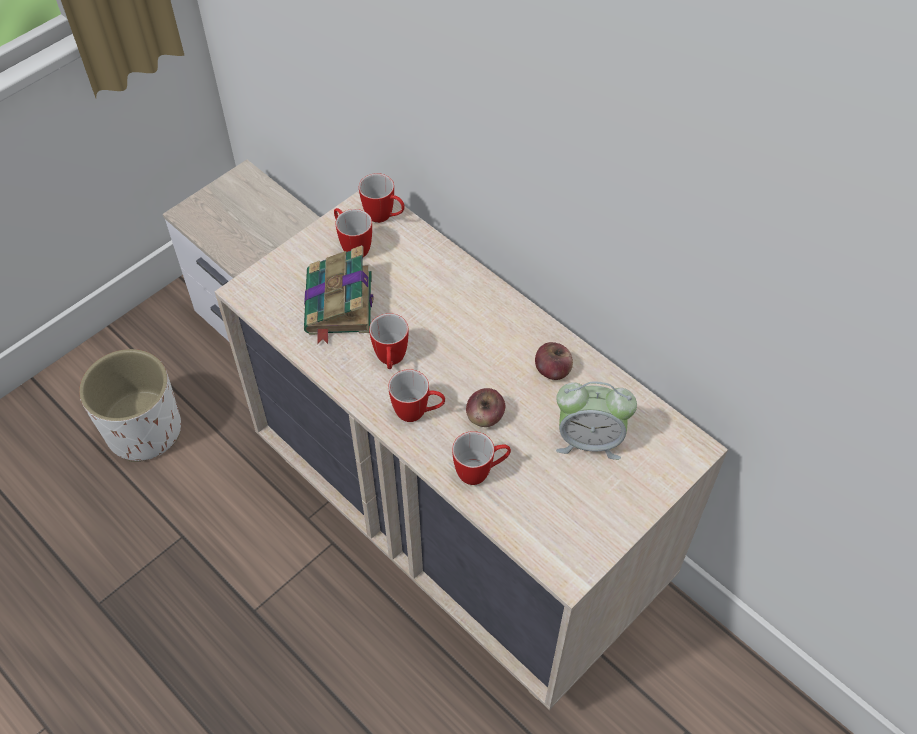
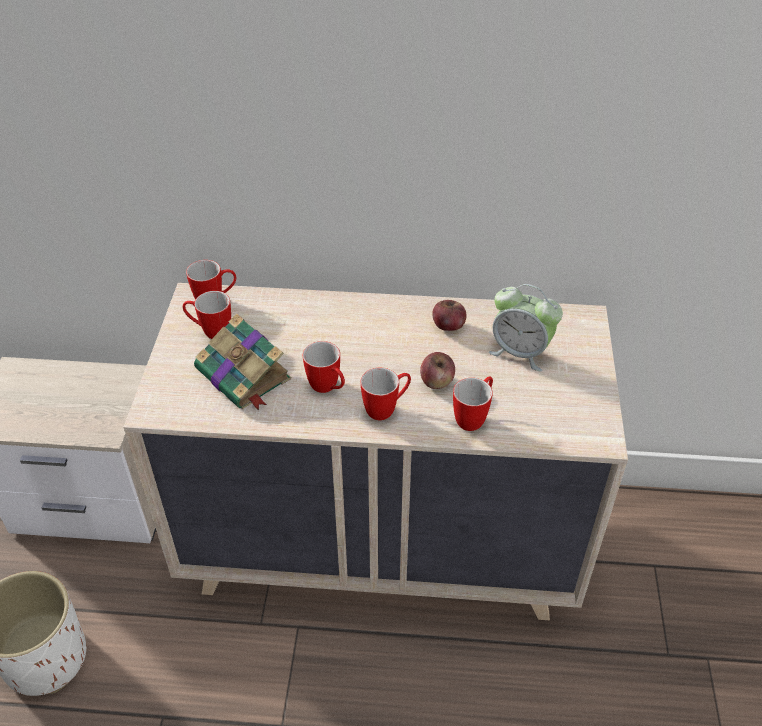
camera: 40 degrees left, 10 degrees down
(589, 440) = (520, 352): alarm clock -> alarm clock turned 60 degrees clockwise

